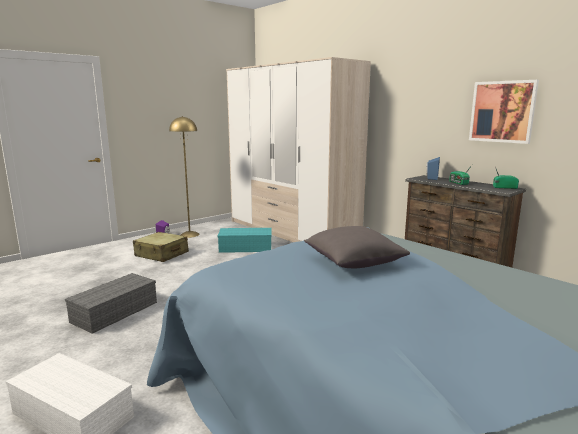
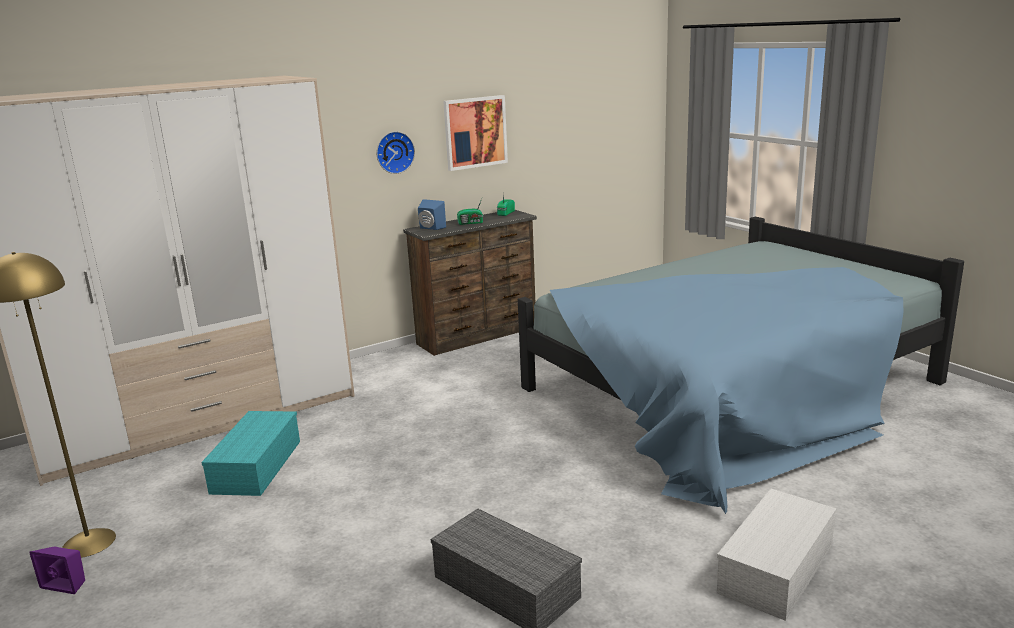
camera: 80 degrees left, 5 degrees up
(161, 254) = (215, 570): beige suitcase -> none
(353, 262) = (674, 301): grey pillow -> none
(430, 118) = (394, 152): none -> wall clock

